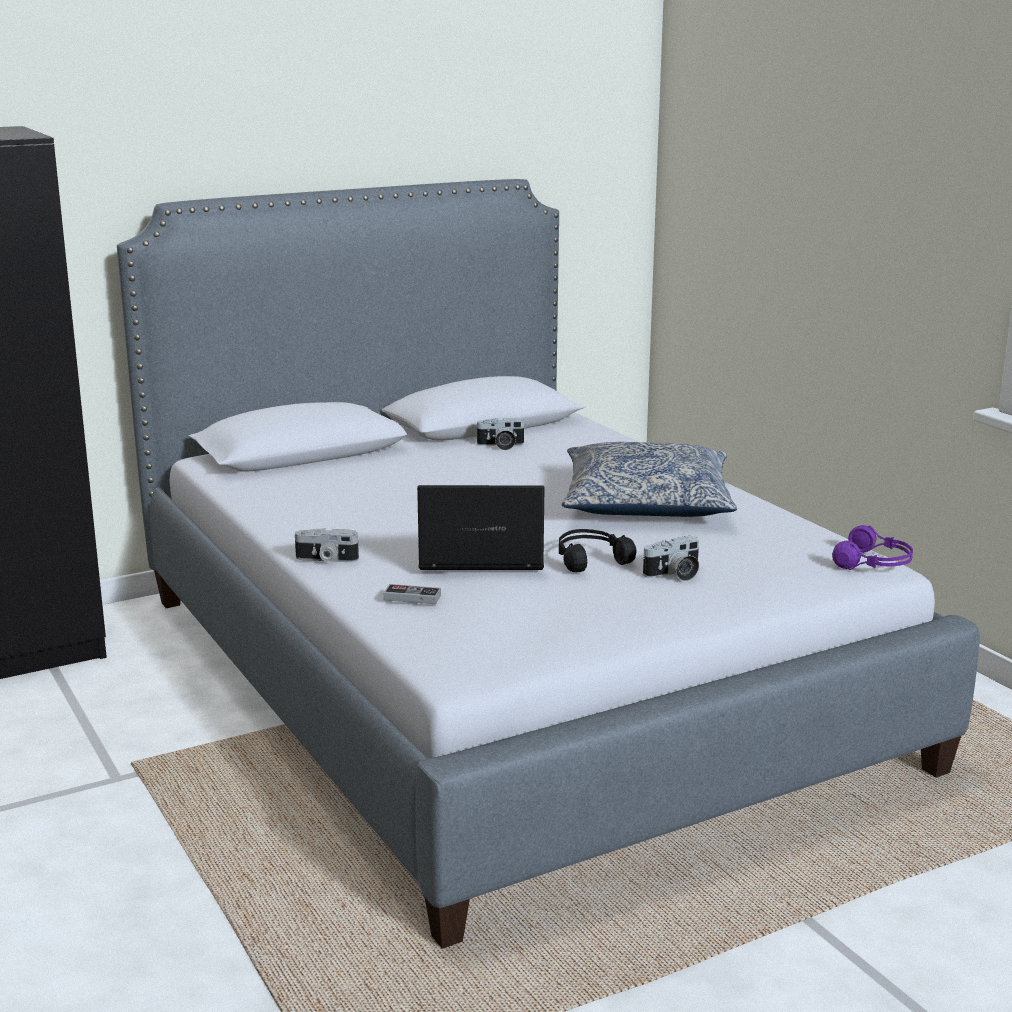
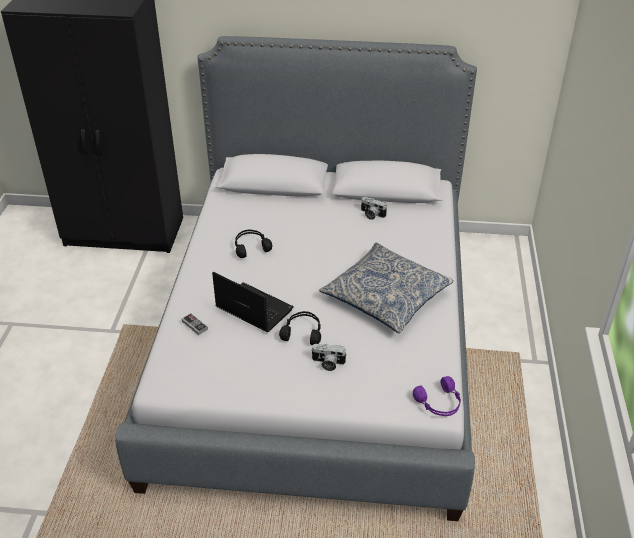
camera: 35 degrees right, 20 degrees up
(326, 559) = (194, 278): camera -> none
(370, 510) = (251, 247): none -> black headphones

